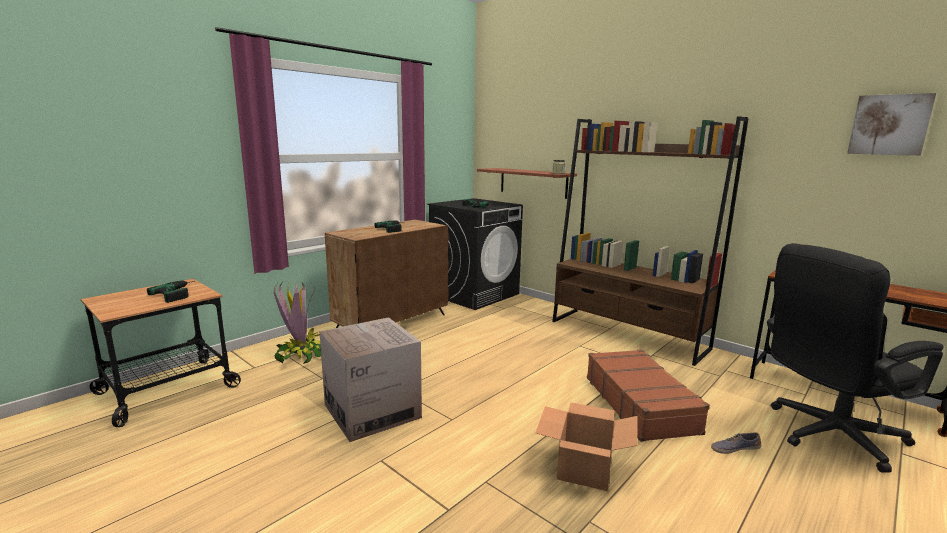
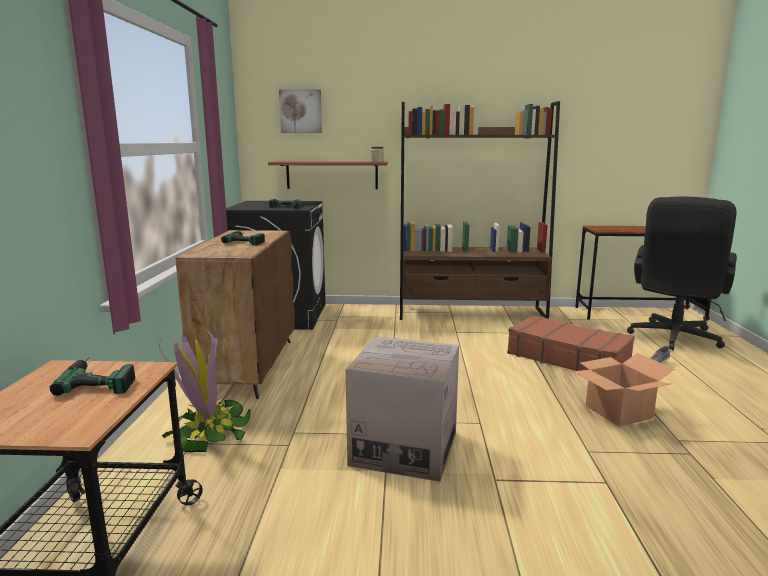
camera: 40 degrees left, 0 degrees up
(889, 125) = (644, 109): picture -> picture (301, 111)

